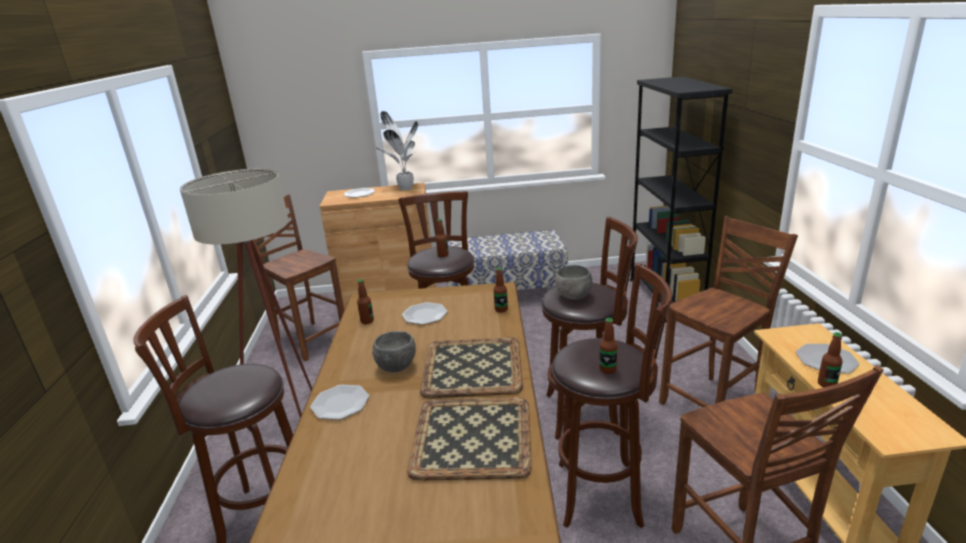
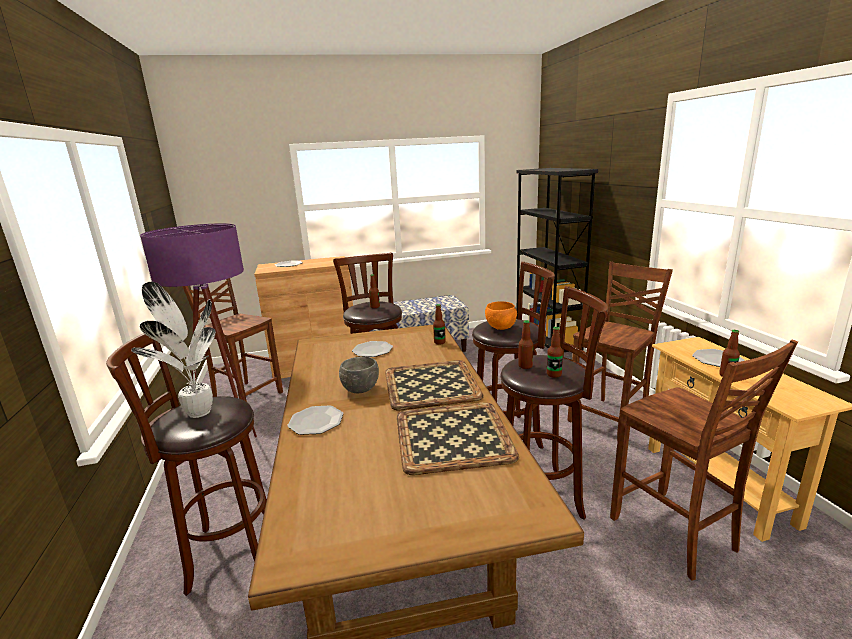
camera: 10 degrees left, 5 degrees down
(290, 419) = (240, 463): beige floor lamp -> purple floor lamp
(367, 321) = (320, 358): bottle -> bottle (525, 366)
(405, 188) = (329, 259): potted plant -> potted plant (198, 411)
(573, 297) = (501, 328): grey bowl -> orange bowl

